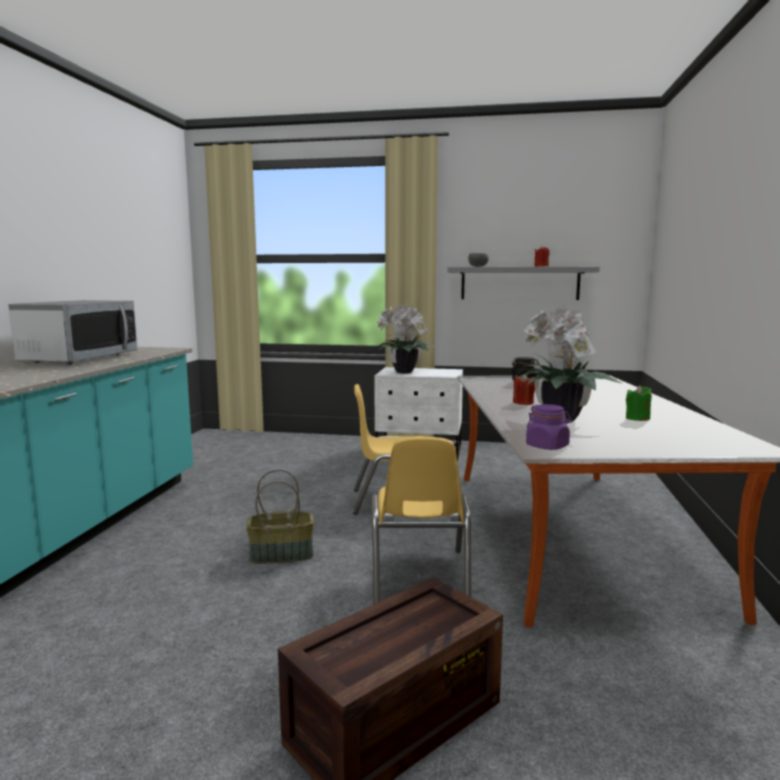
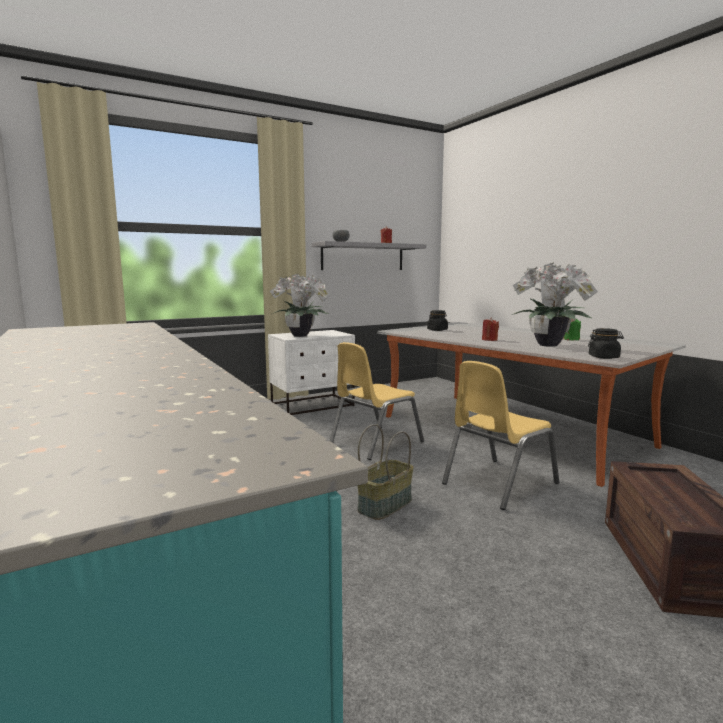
camera: 40 degrees left, 0 degrees up
(80, 358) = (82, 339): microwave -> none
(418, 577) = (498, 483): yellow chair -> yellow chair turned 90 degrees clockwise
(547, 446) = (604, 357): purple jar -> black jar

